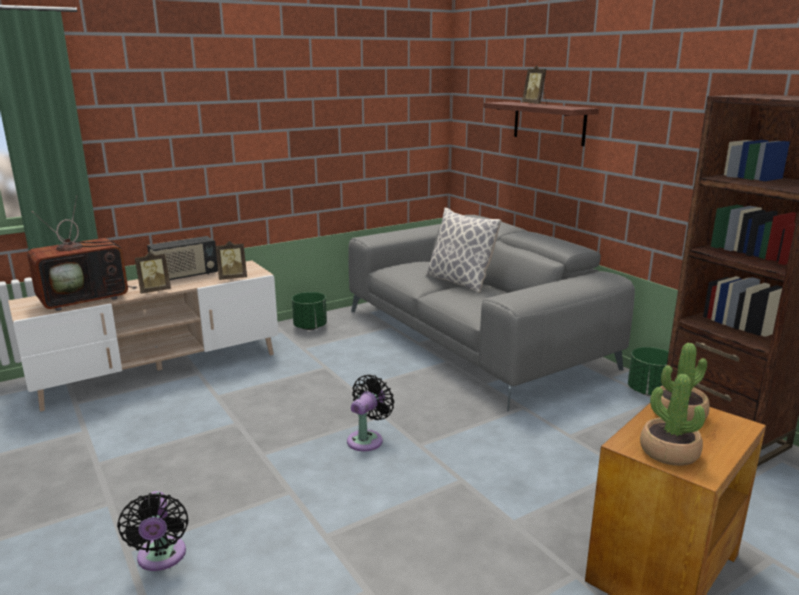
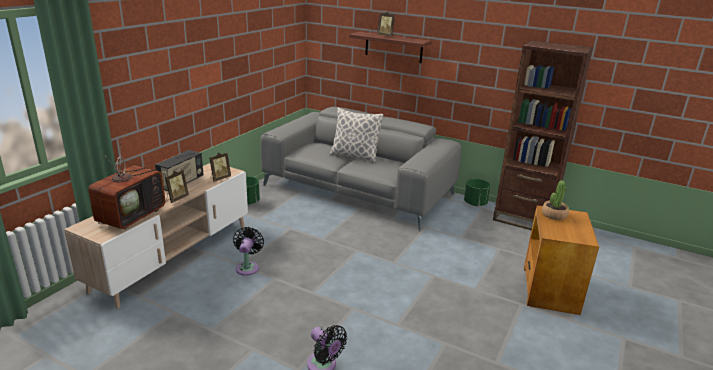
camera: 30 degrees left, 5 degrees up
(367, 439) = (363, 267): black fan -> black fan (248, 267)
(669, 452) = (568, 234): potted plant -> none

